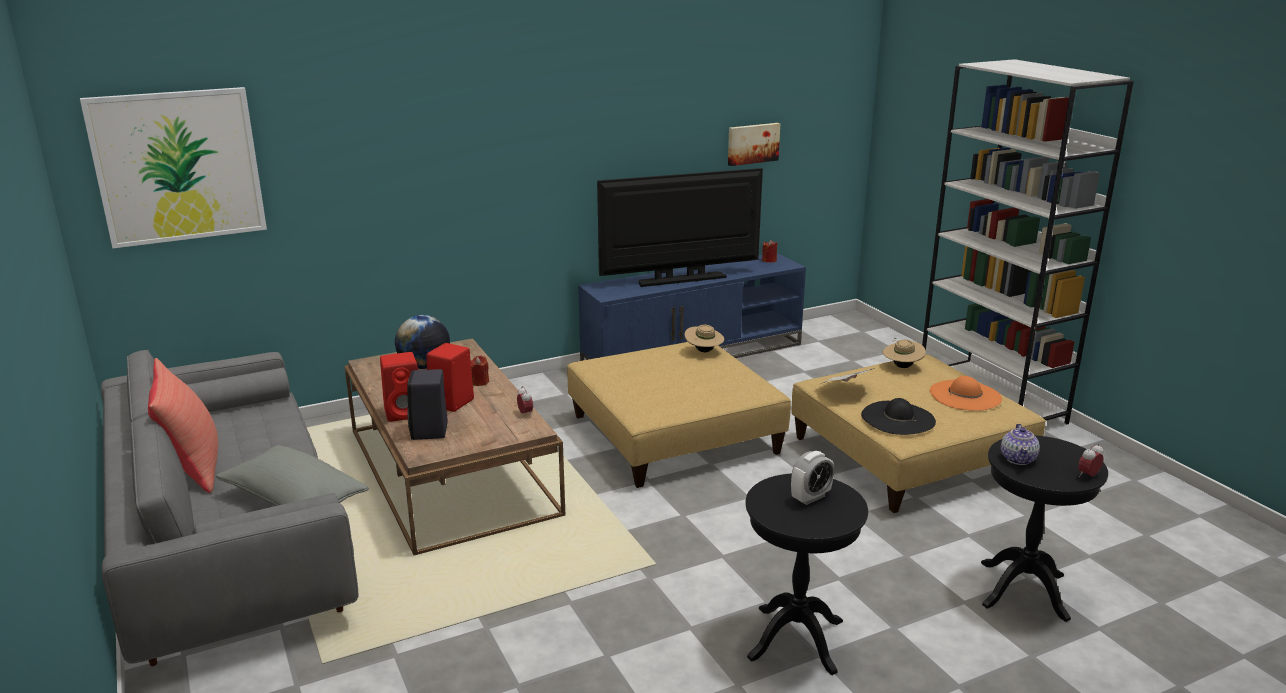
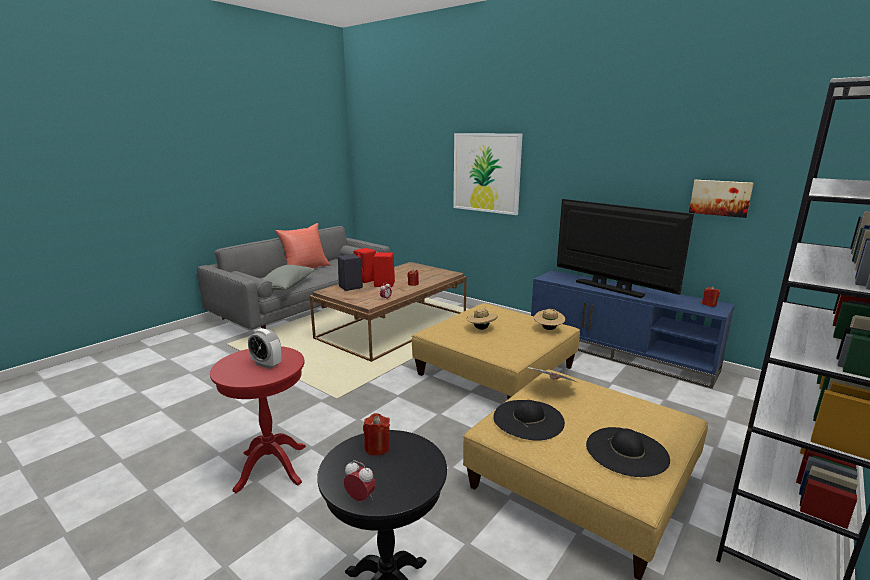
camera: 65 degrees right, 5 degrees down
(178, 166) = (382, 155): picture -> picture (486, 173)
(424, 366) = (418, 272): globe -> none
(796, 639) = (271, 467): black side table -> red side table
(902, 366) = (644, 408): beige hat -> beige hat (481, 328)
(965, 395) = (627, 451): orange hat -> black hat
(1018, 459) = (377, 447): teapot -> red candle

